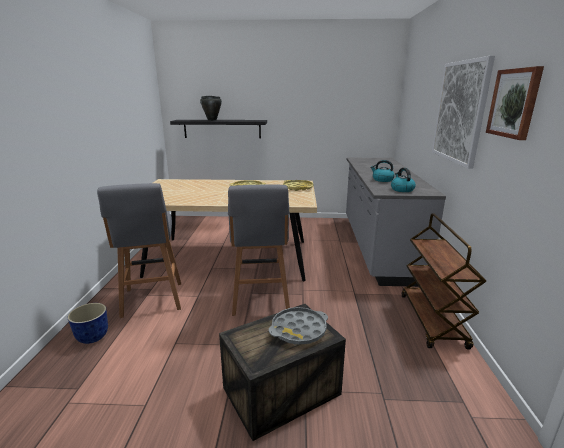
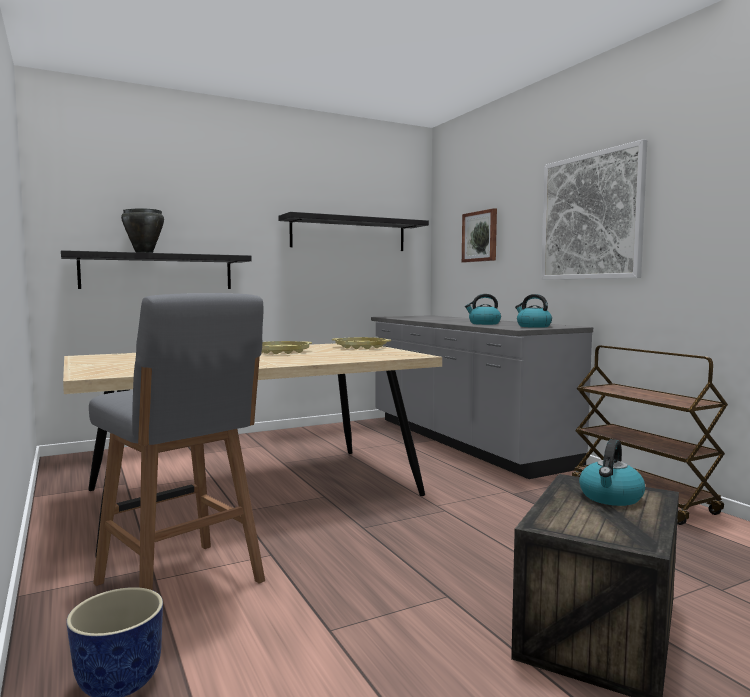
camera: 30 degrees left, 15 degrees down
(260, 301) = (394, 533): grey stool -> none
(299, 330) = (611, 497): grey tray -> kettle
(336, 103) = (349, 234): none -> black shelf
(514, 103) = (703, 183): picture -> picture (480, 236)

